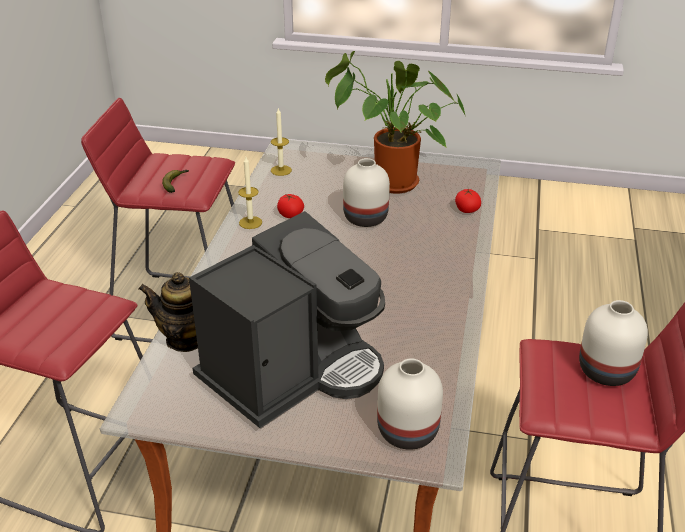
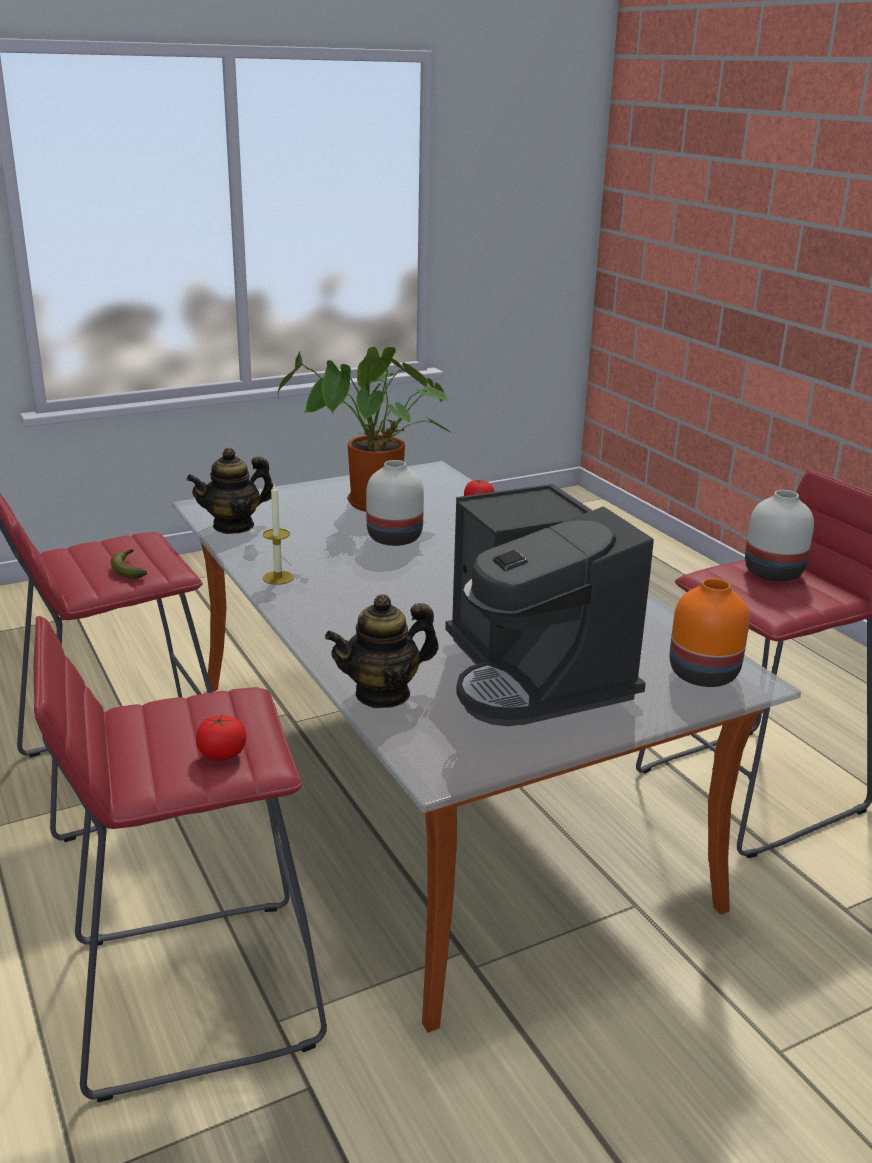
camera: 40 degrees left, 10 degrees down
(281, 170) = (234, 526): candle -> teapot
(290, 215) = (312, 559): tomato -> tomato (222, 754)
(293, 371) = (534, 675): coffee machine -> coffee machine turned 150 degrees clockwise
(406, 432) = (702, 675): white vase -> orange vase

